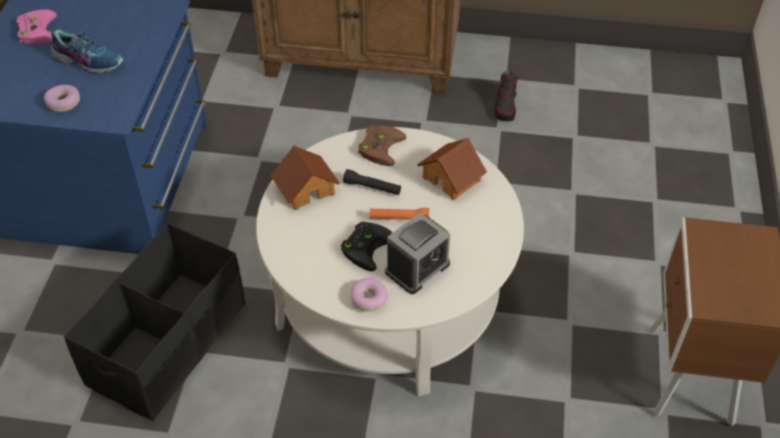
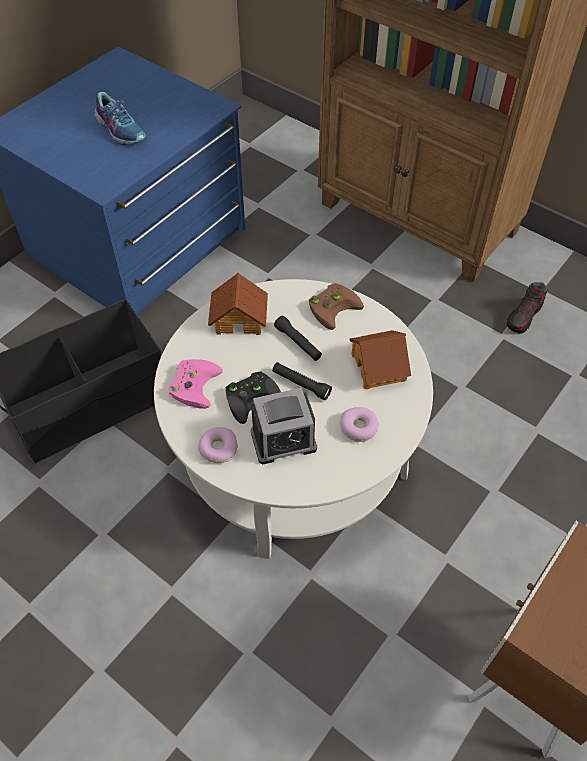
camera: 30 degrees right, 5 degrees up
(36, 30) = (102, 88): pink game controller -> pink game controller (193, 383)
(64, 103) = (74, 158): donut -> donut (358, 428)
(399, 219) = (301, 384): orange flashlight -> black flashlight

